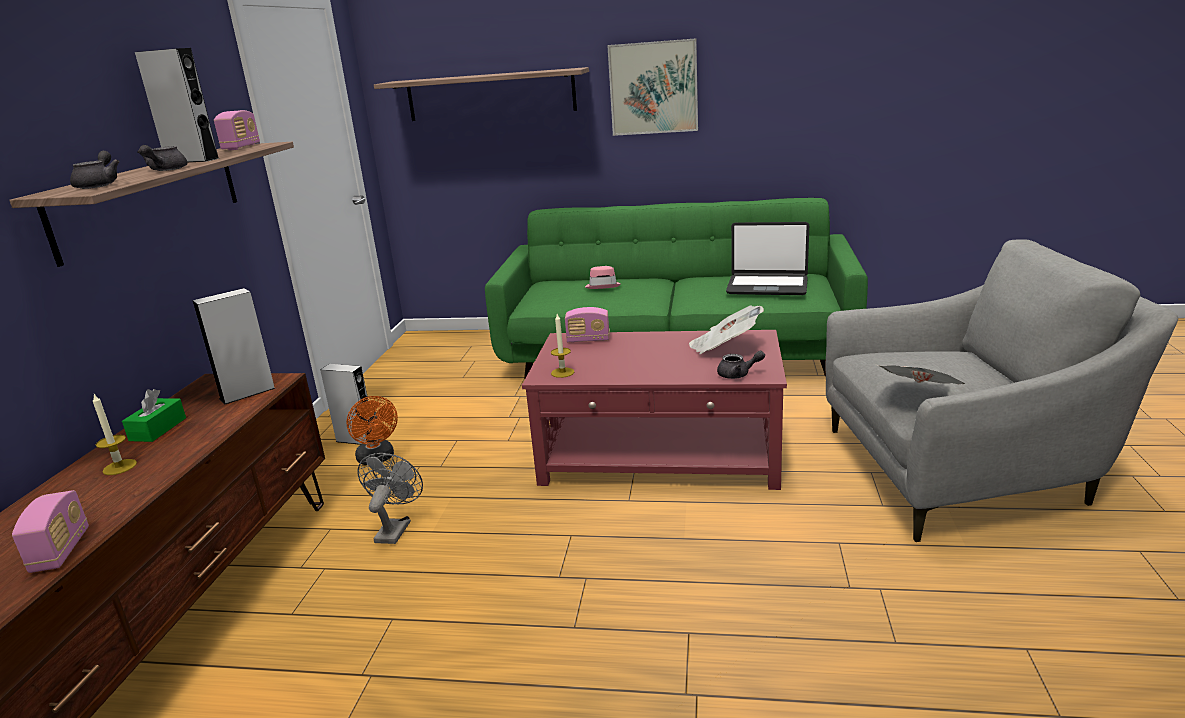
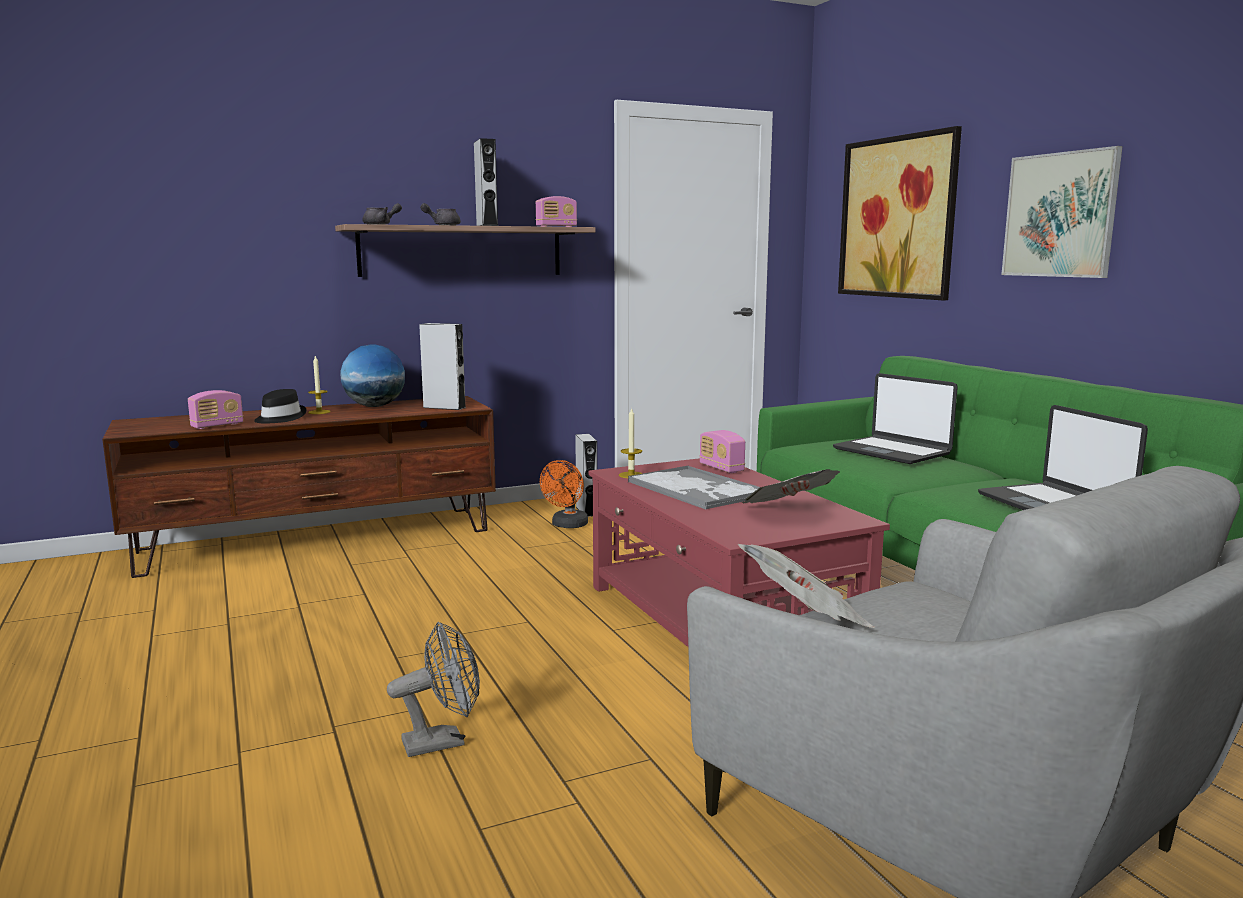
camera: 55 degrees right, 10 degrees down
(103, 498) = (279, 418): none -> black hat
(158, 429) = (374, 406): green tissue box -> globe
(395, 528) = (476, 560): grey fan -> grey fan (443, 741)
(490, 95) = (897, 217): shelf -> picture
(603, 286) = (892, 451): pink hat -> laptop
(634, 360) = (697, 489): none -> tray
(738, 374) = (721, 528): grey teapot -> none

